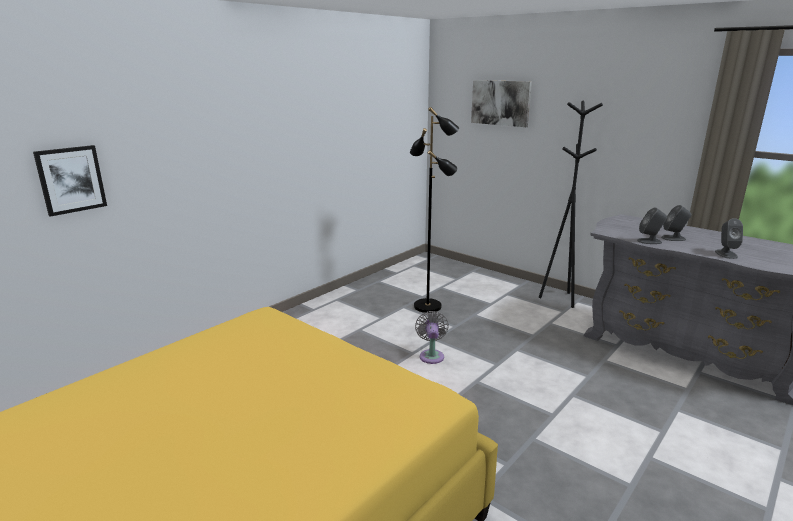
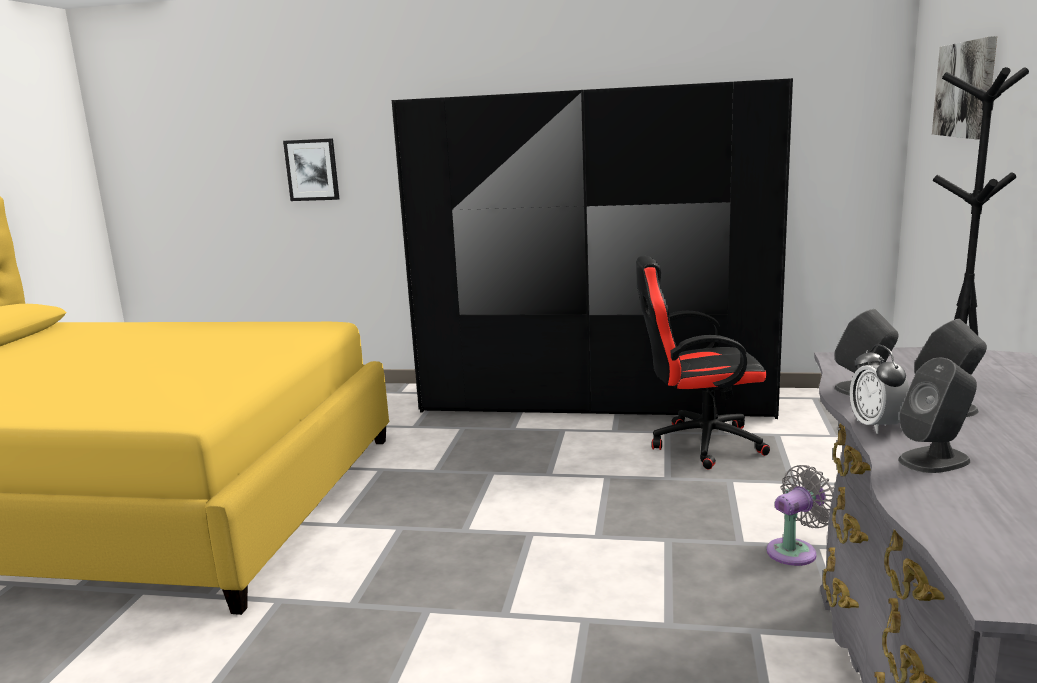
camera: 60 degrees right, 5 degrees down
(333, 307) = (596, 400): none -> black wardrobe
(428, 306) = (697, 445): black floor lamp -> black office chair
(431, 355) = (559, 487): grey fan -> grey fan (795, 551)
(689, 250) = (876, 426): none -> alarm clock

